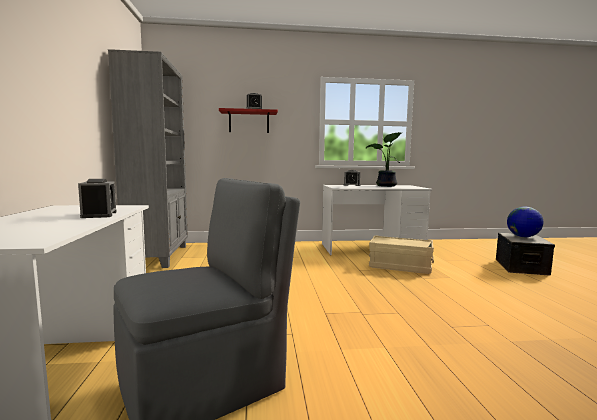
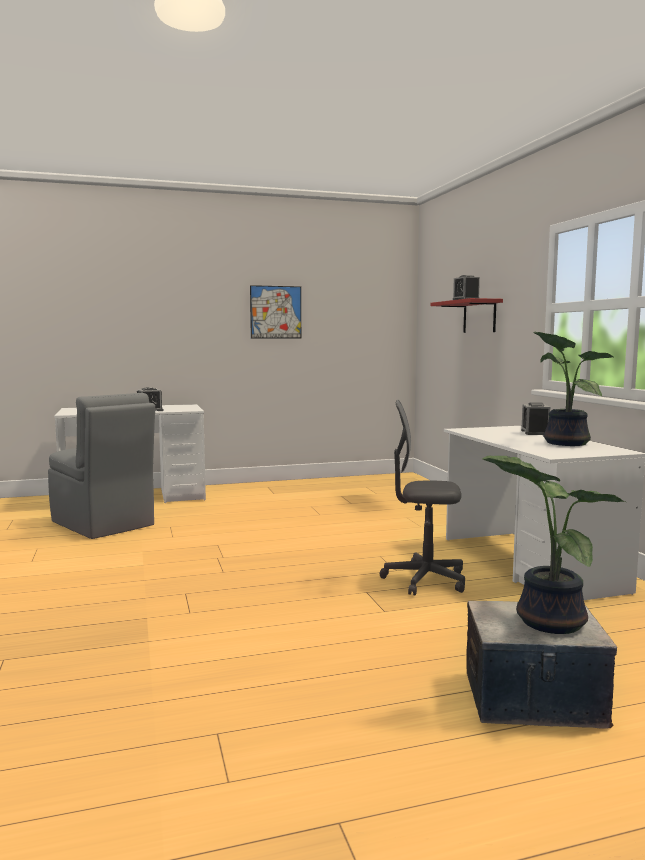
camera: 80 degrees right, 0 degrees up
(91, 92) = (275, 312): none -> picture
(159, 256) = (364, 481): grey bookcase -> none
(400, 266) = (424, 580): beige storage box -> grey office chair
(523, 237) = (546, 620): globe -> potted plant

